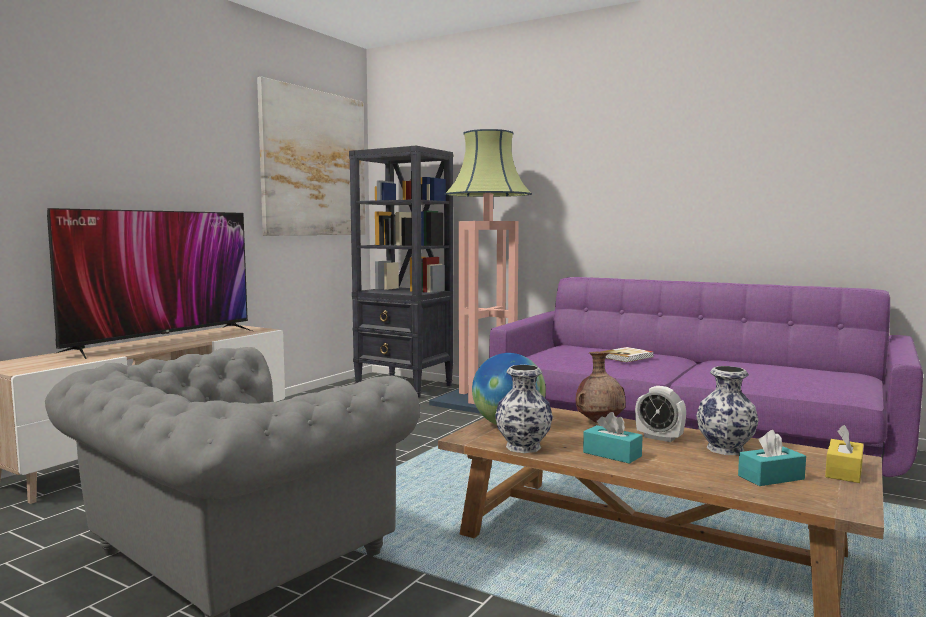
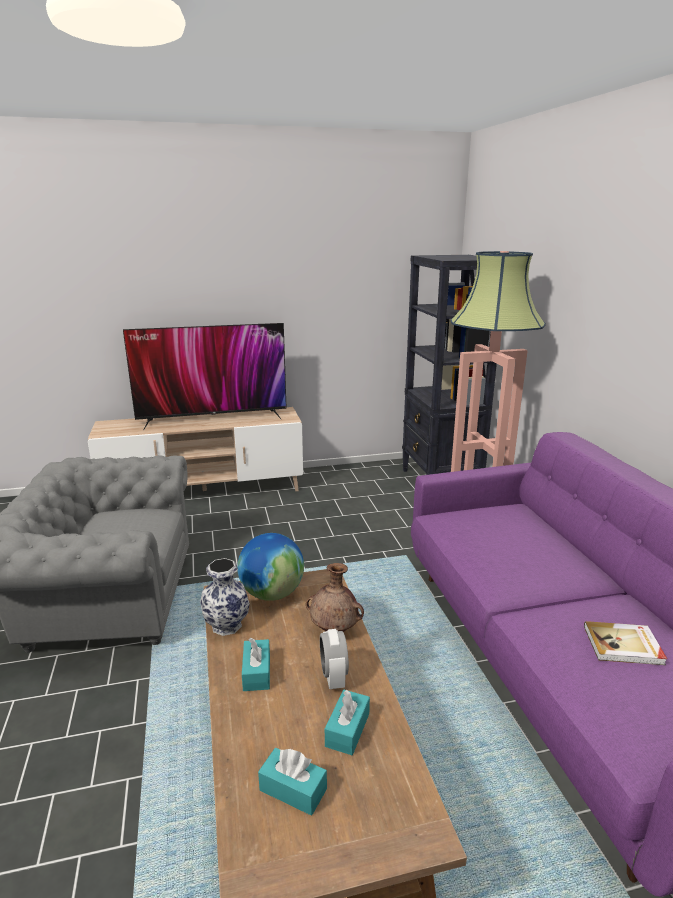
camera: 45 degrees right, 15 degrees up
(314, 163) = (387, 265): picture -> none
(627, 357) = (515, 556): book -> book (623, 645)
(726, 449) = (347, 730): vase -> turquoise tissue box
(844, 471) = (370, 839): yellow tissue box -> none

